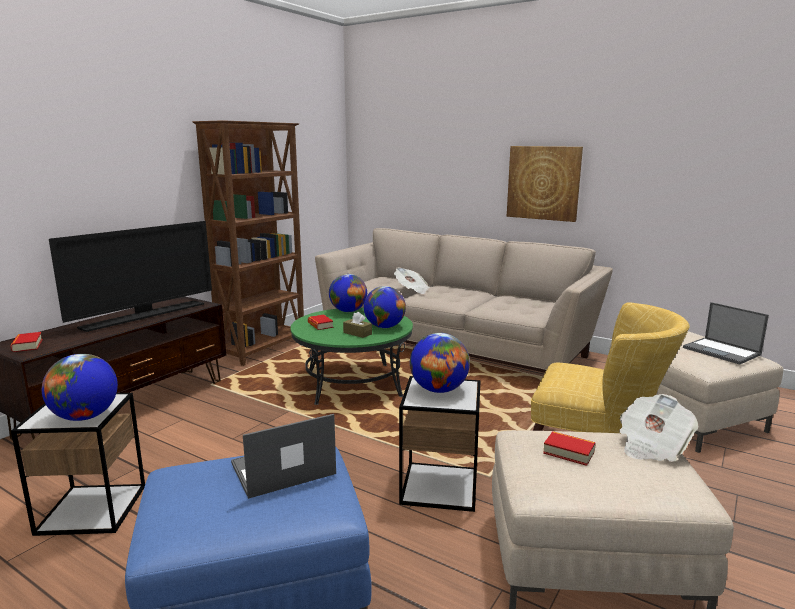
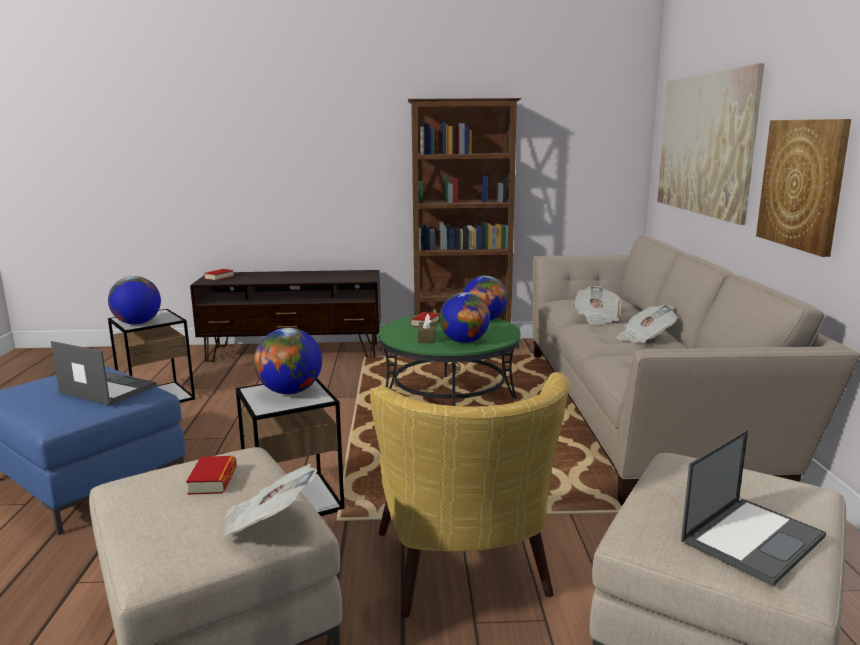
camera: 55 degrees right, 0 degrees up
(144, 315) = (314, 277): television -> none
(426, 160) = (704, 144): none -> picture
(465, 293) = (644, 338): none -> newspaper
(722, 351) = (753, 538): laptop -> laptop turned 150 degrees counterclockwise

